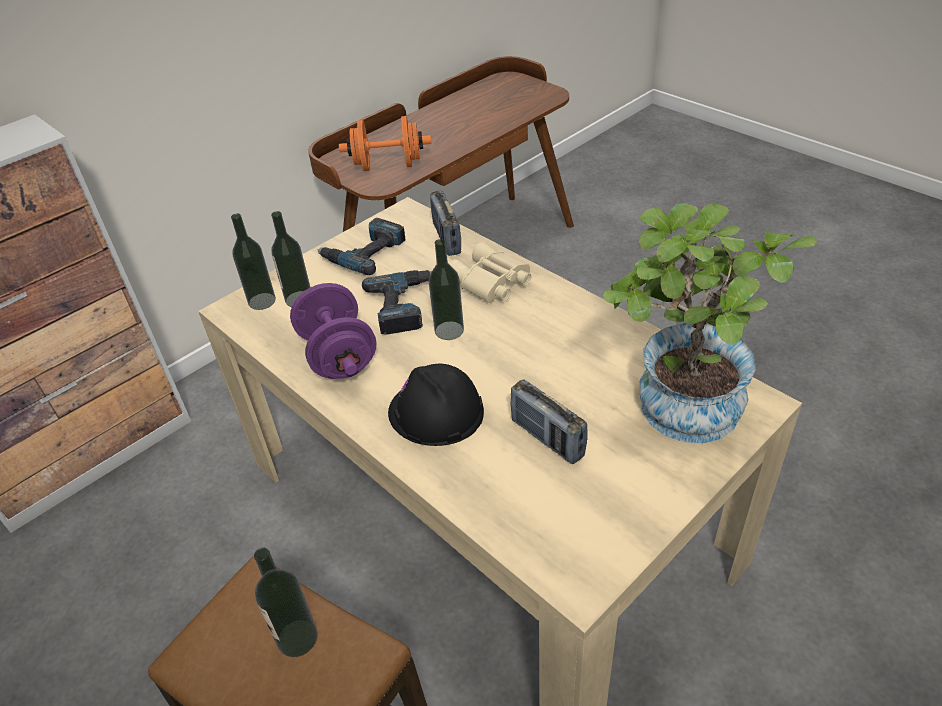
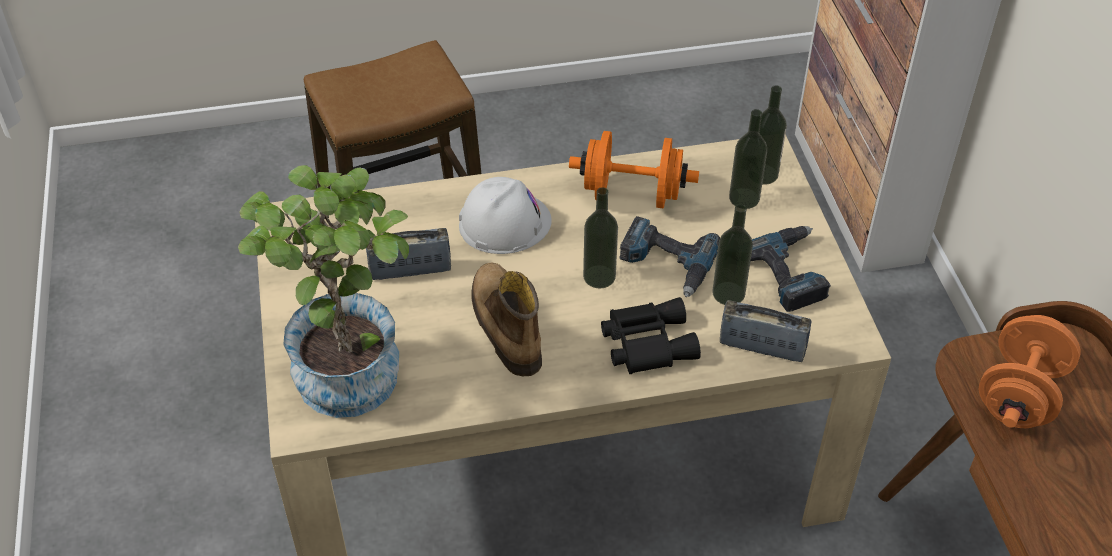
camera: 120 degrees right, 5 degrees up
(297, 638) = (392, 98): bottle -> bottle (728, 293)
(338, 356) = (632, 194): purple dumbbell -> orange dumbbell
(436, 412) = (504, 222): black hard hat -> white hard hat
(490, 283) = (646, 342): beige binoculars -> black binoculars
(548, 351) = (504, 327): none -> boot

